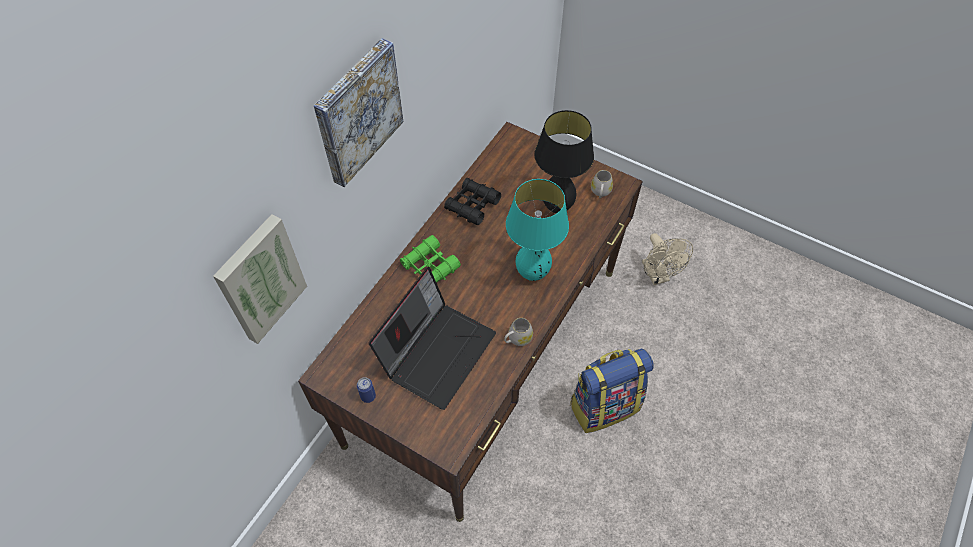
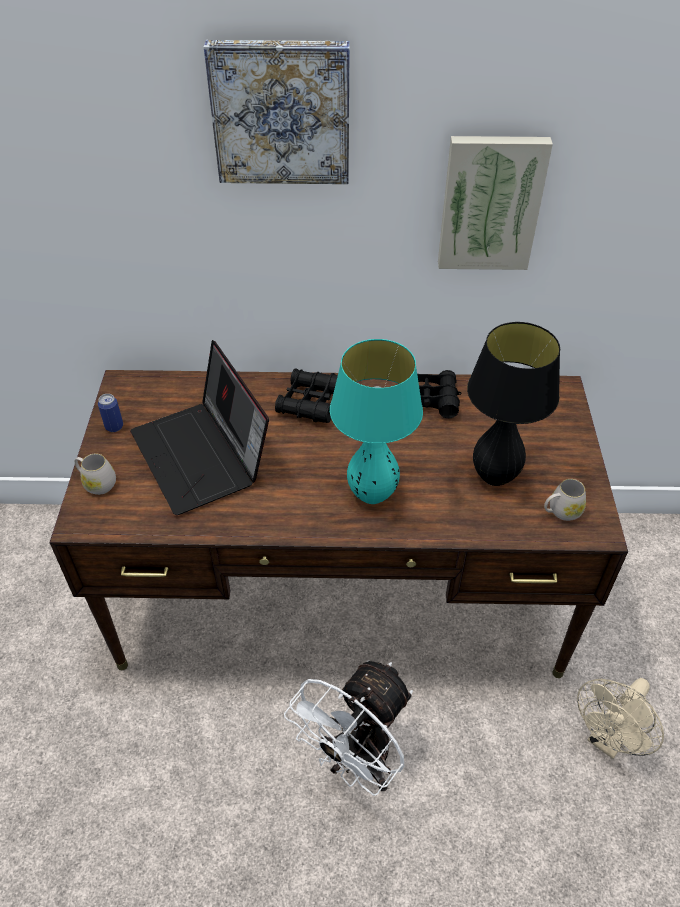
camera: 60 degrees right, 10 degrees down
(259, 279) = (81, 194): picture -> picture (490, 203)
(430, 267) = (311, 402): green binoculars -> black binoculars
(437, 351) = (203, 456): laptop -> laptop turned 60 degrees clockwise
(517, 339) = (265, 521): white mug -> white mug (97, 483)
(604, 405) = (356, 760): backpack -> white fan

